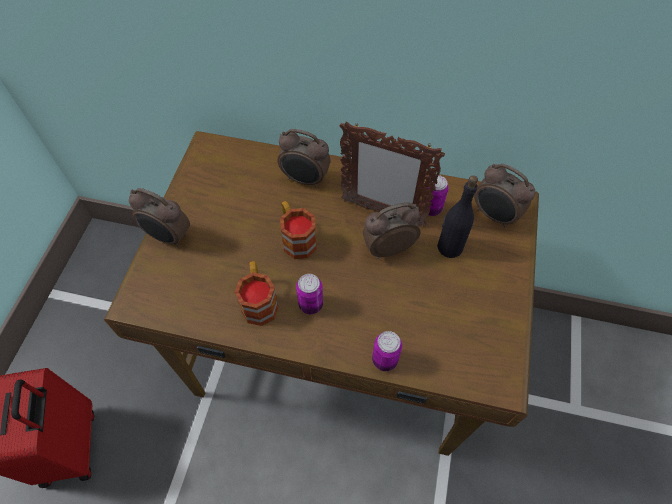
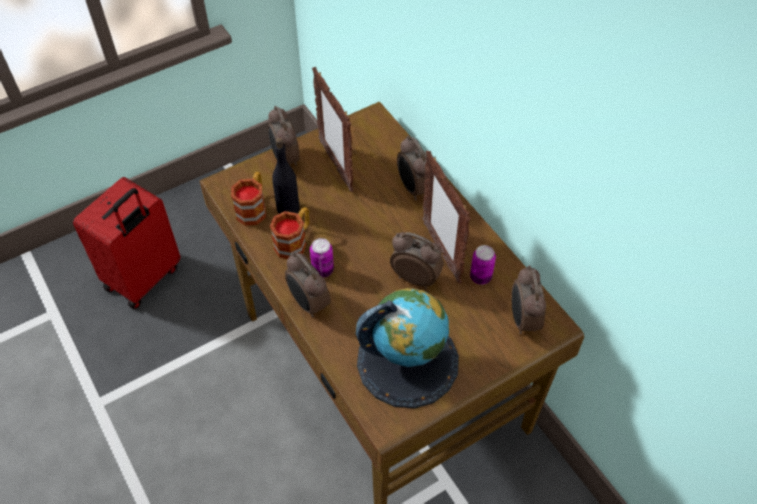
camera: 45 degrees right, 5 degrees down
(220, 209) = (336, 165): none -> picture frame
(296, 238) = (362, 222): mug -> mug (253, 208)
(332, 343) = (308, 304): none -> alarm clock
(384, 360) = (328, 341): can -> none
(449, 247) = (460, 312): black bottle -> black bottle (288, 208)
(459, 319) = (407, 361): none -> globe

